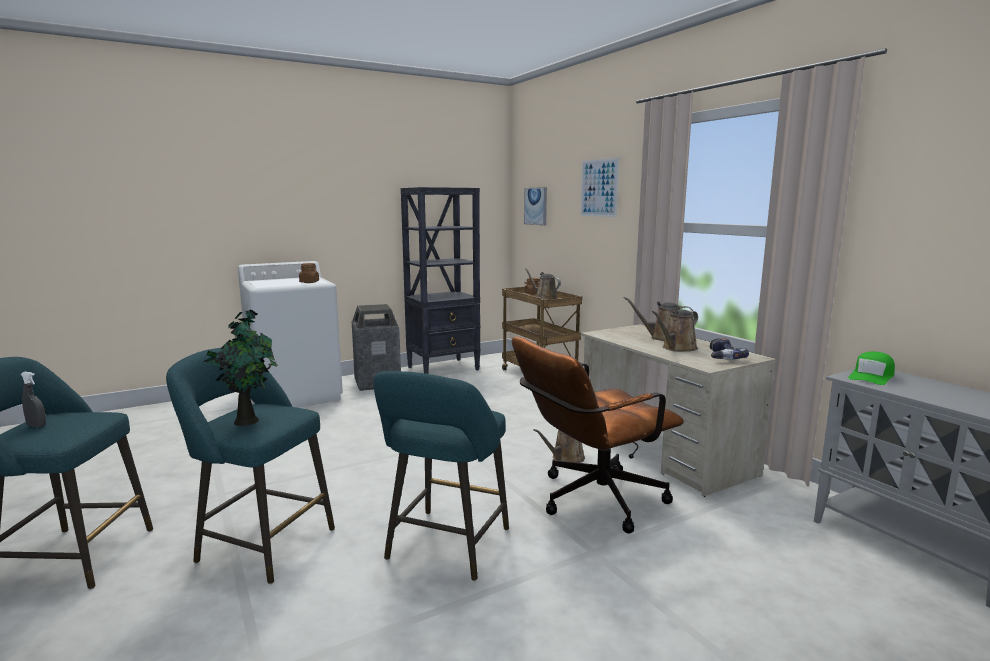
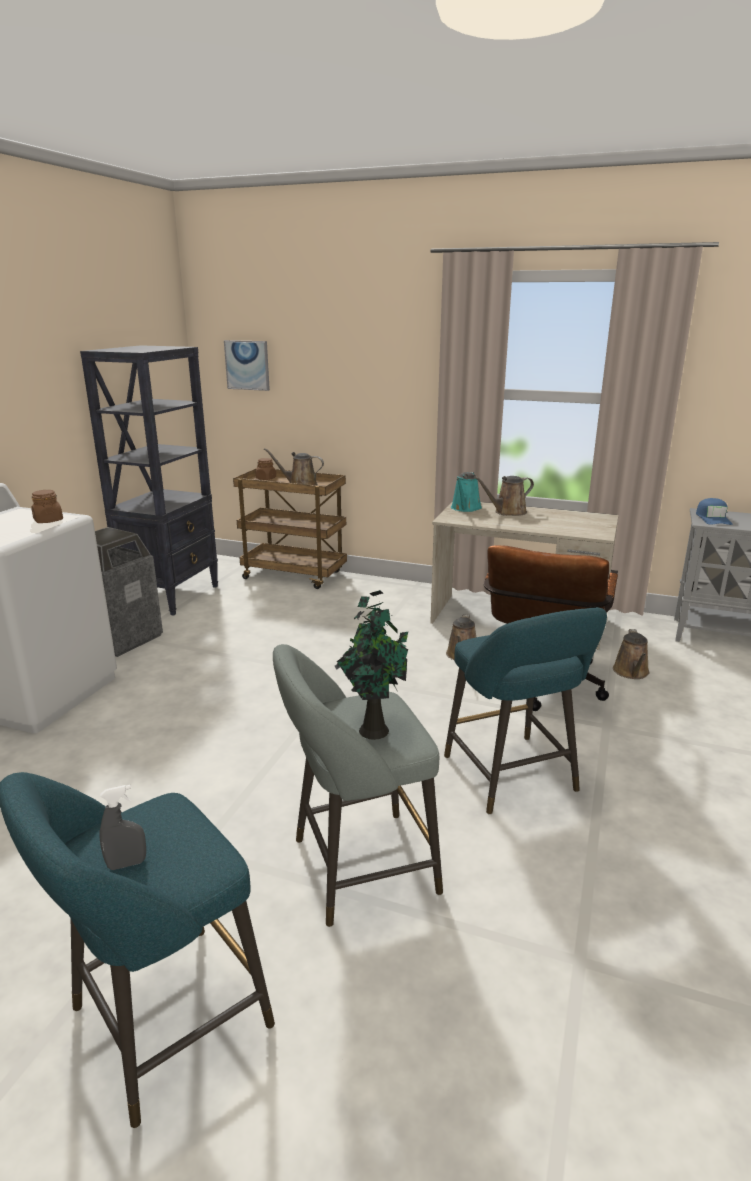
camera: 40 degrees left, 10 degrees up
(261, 544) = (356, 868): turquoise stool -> grey stool
(599, 188) = (362, 346): picture -> none
(632, 330) = (465, 508): none -> turquoise watering can
(677, 348) = (541, 521): brown watering can -> brown watering can (631, 672)
(721, 357) = (587, 523): power drill -> none
(872, 376) = (712, 518): green cap -> blue cap

